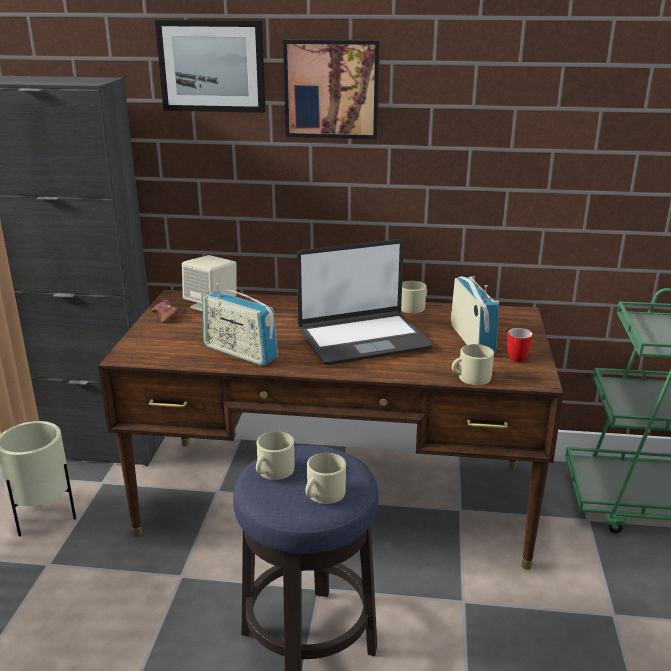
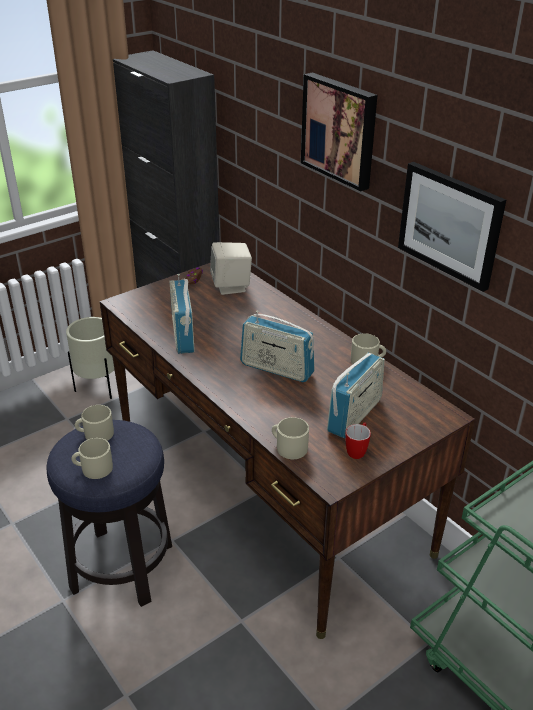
camera: 45 degrees right, 10 degrees up
(212, 66) = (266, 81): picture -> picture (450, 224)
(363, 339) = (276, 369): laptop -> radio

